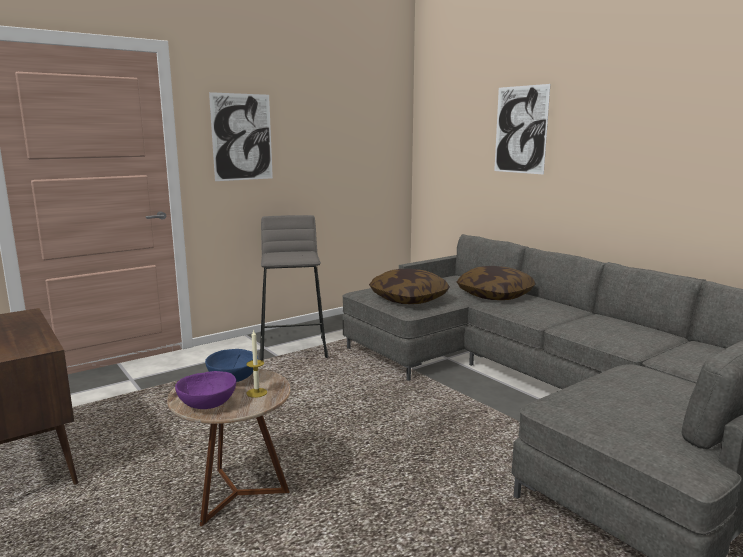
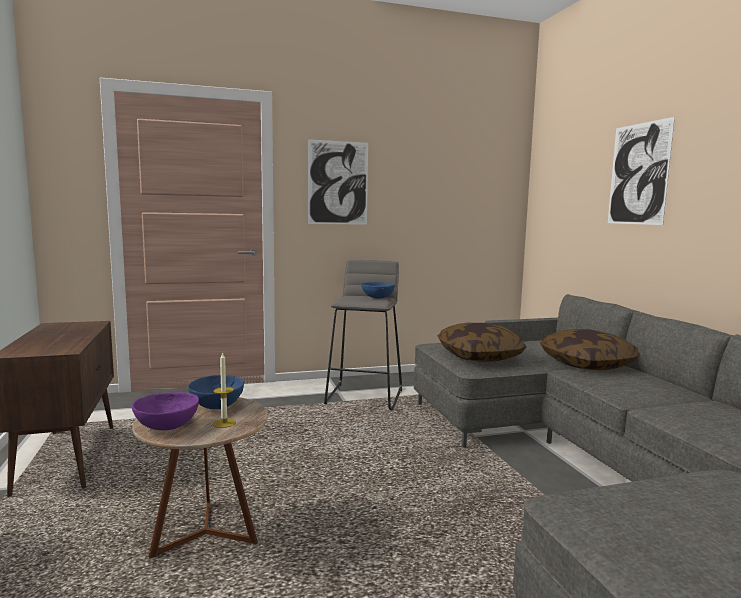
camera: 20 degrees right, 5 degrees down
(302, 253) = (378, 298): none -> blue bowl

